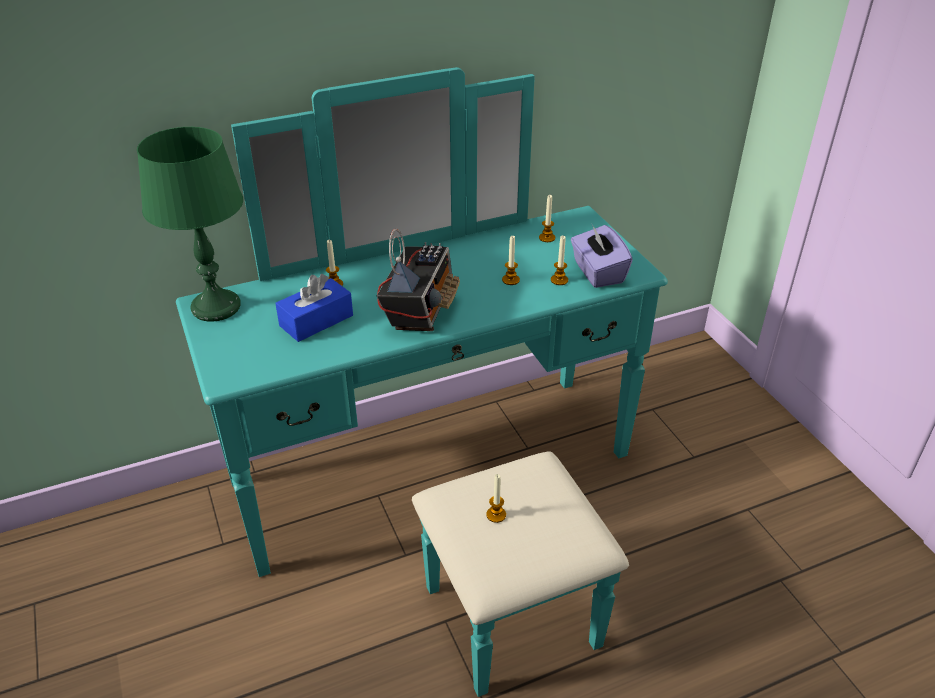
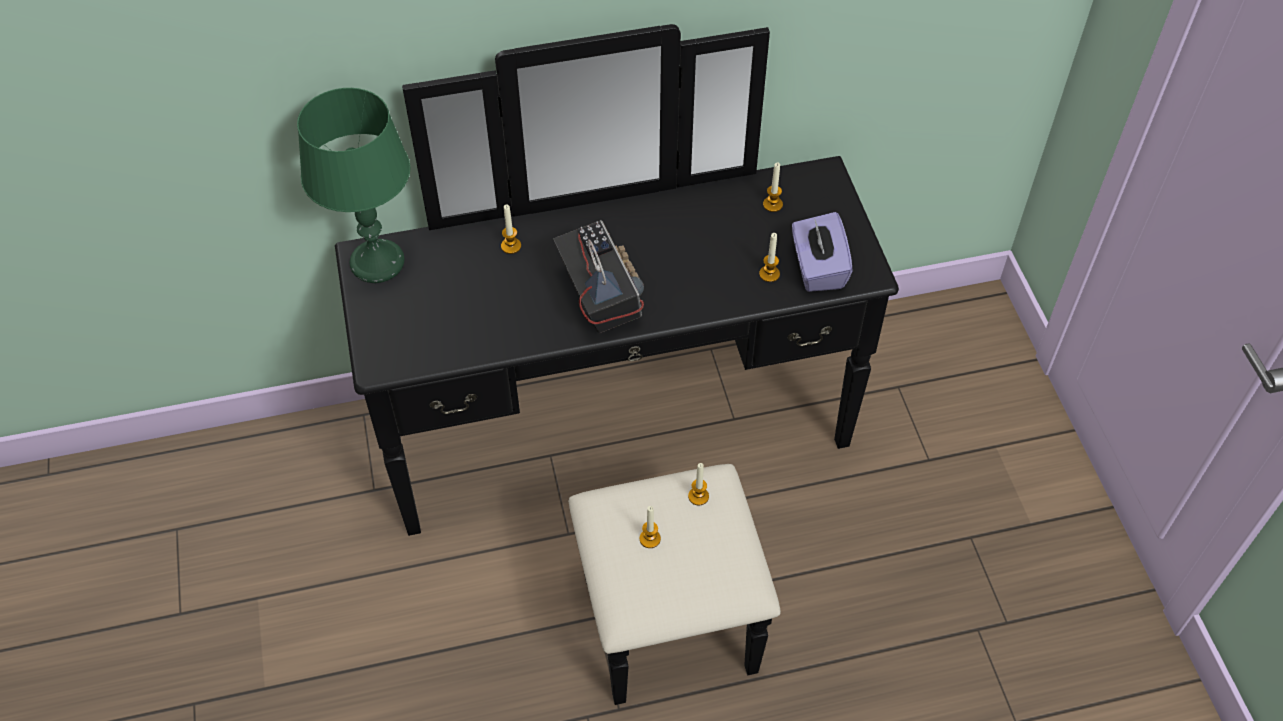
camera: 10 degrees right, 15 degrees up
(316, 321) = (483, 297): blue tissue box -> none
(420, 310) = (600, 298): radio -> radio turned 45 degrees counterclockwise
(449, 497) = (630, 470): turquoise dresser -> black dresser
(510, 280) = (713, 266): candle -> candle (698, 496)

